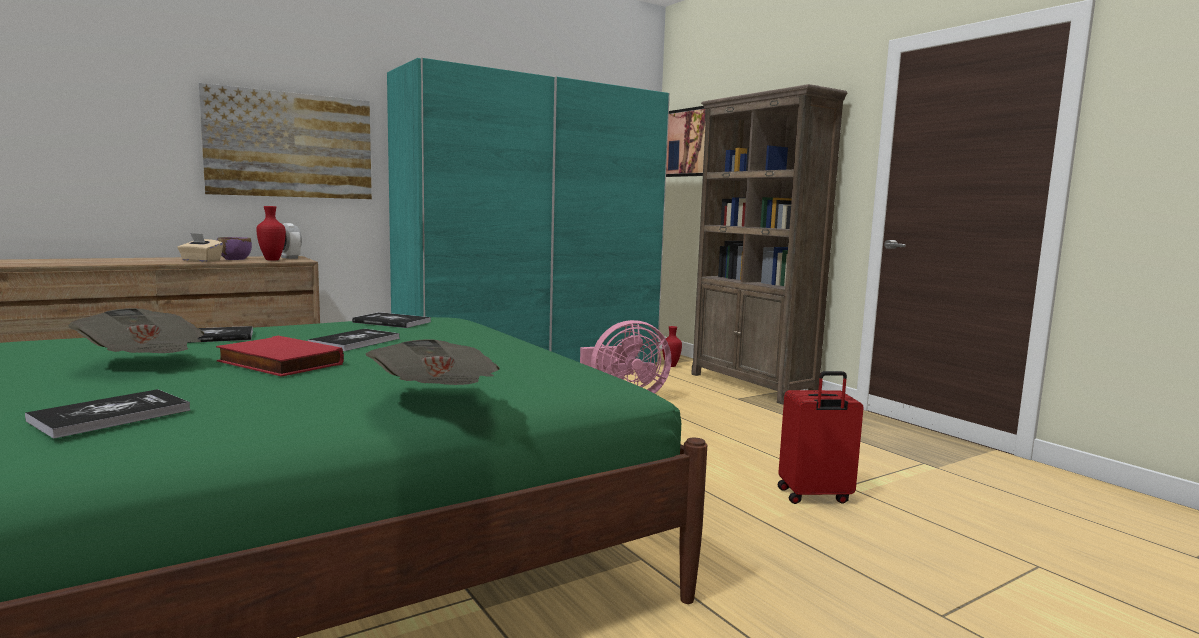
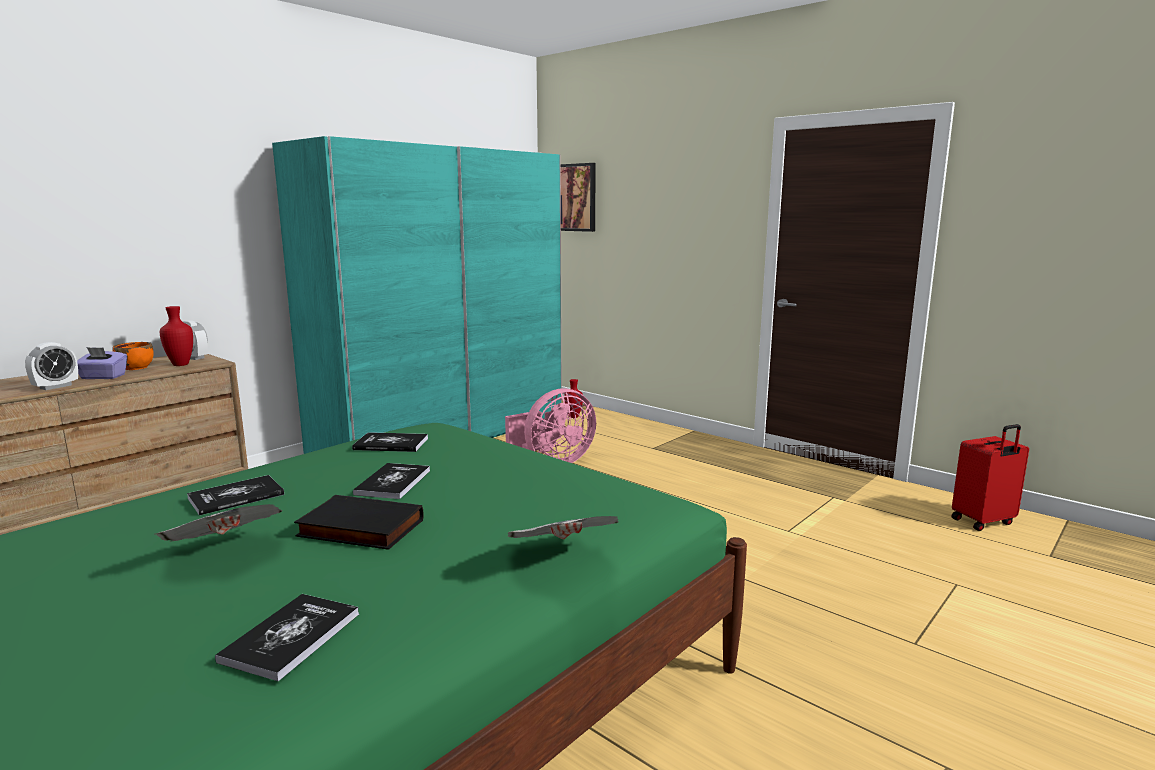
camera: 15 degrees left, 5 degrees up
(157, 263) = (56, 387): none -> alarm clock
(201, 261) = (102, 377): beige tissue box -> purple tissue box
(235, 259) = (136, 368): purple bowl -> orange bowl
(277, 363) = (359, 529): red book -> black book
(290, 145) = (174, 231): picture -> none
(752, 385) = (657, 431): brown bookcase -> none
(814, 496) = (769, 546): red suitcase -> red suitcase (983, 522)

